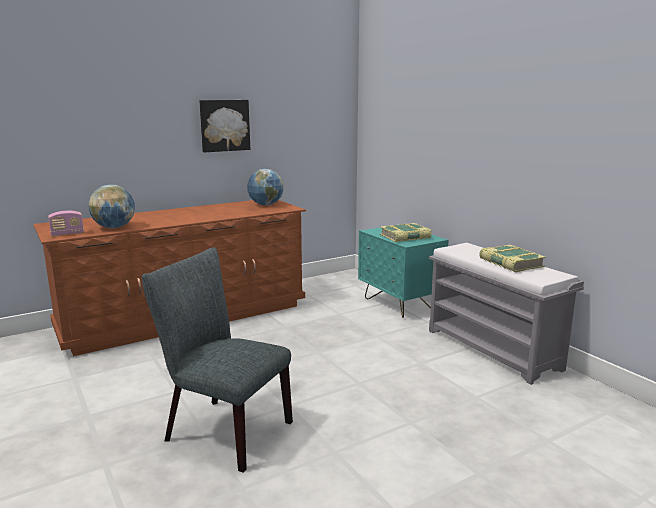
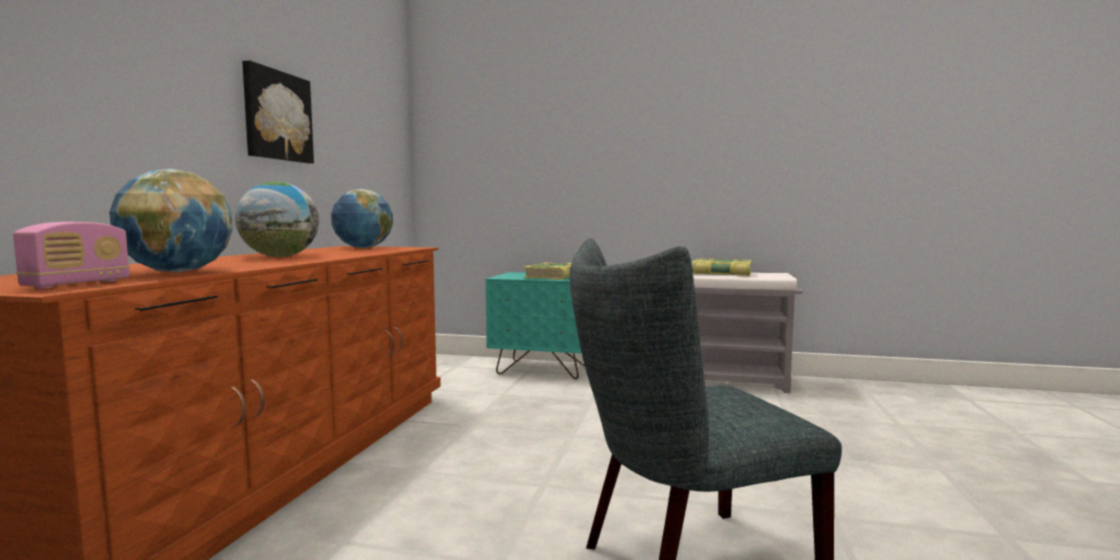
camera: 45 degrees left, 10 degrees down
(193, 213) = (280, 257): none -> globe

